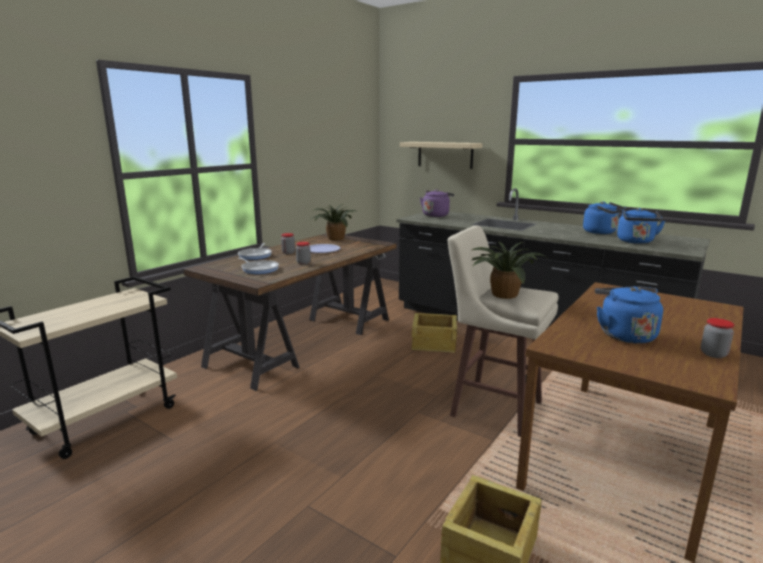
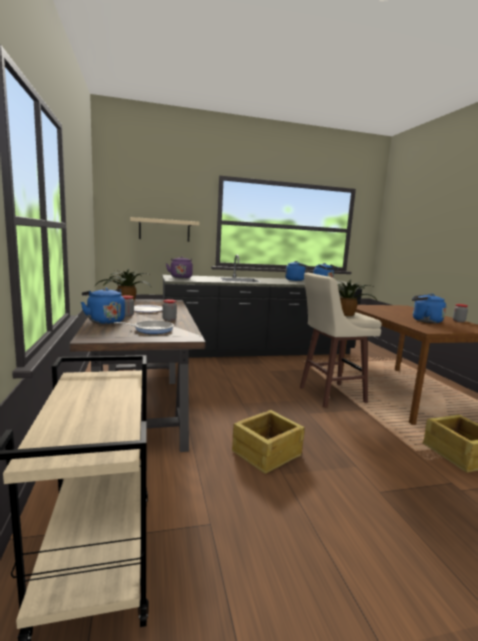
camera: 50 degrees left, 5 degrees down
(256, 255) = (104, 321): frying pan -> blue kettle
(433, 343) = (231, 373): crate -> crate (266, 453)

